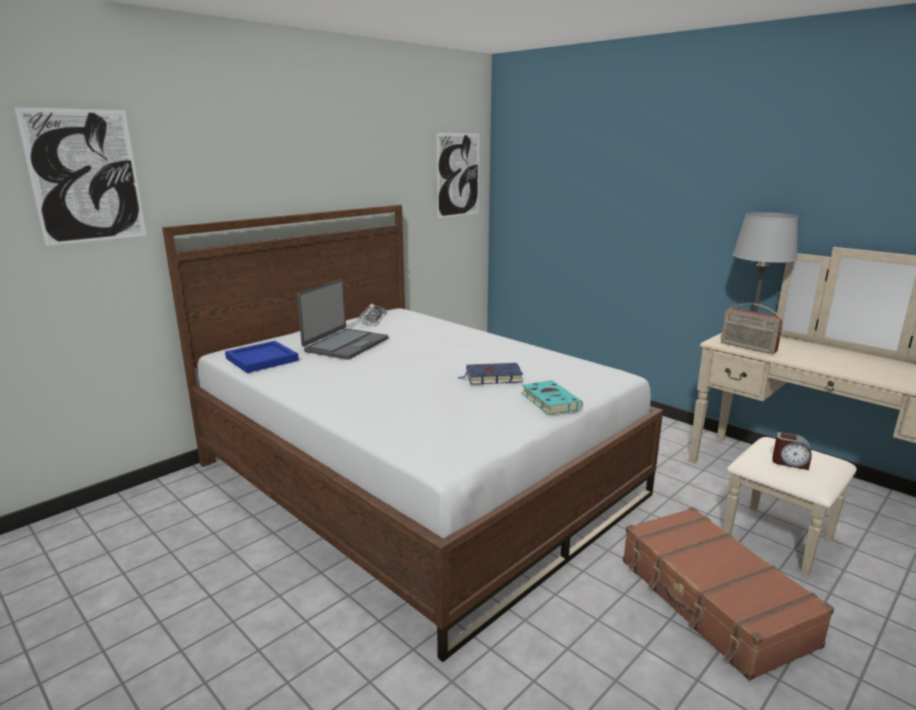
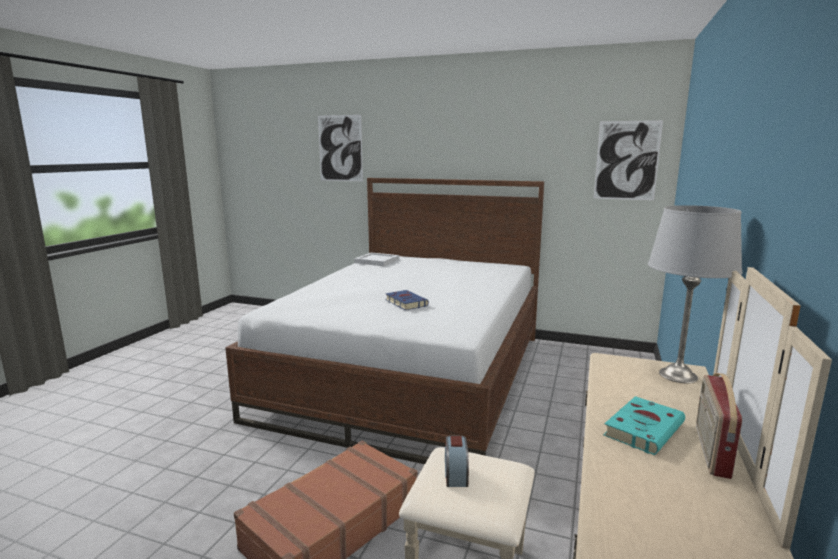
camera: 65 degrees right, 5 degrees down
(263, 359) = (377, 261): blue tray -> white tray
(345, 345) = (422, 268): laptop -> none
(372, 318) = (485, 264): keyboard -> none
(549, 400) = (376, 320): turquoise book -> turquoise book (644, 428)
(747, 348) = (614, 374): radio -> radio (710, 451)

